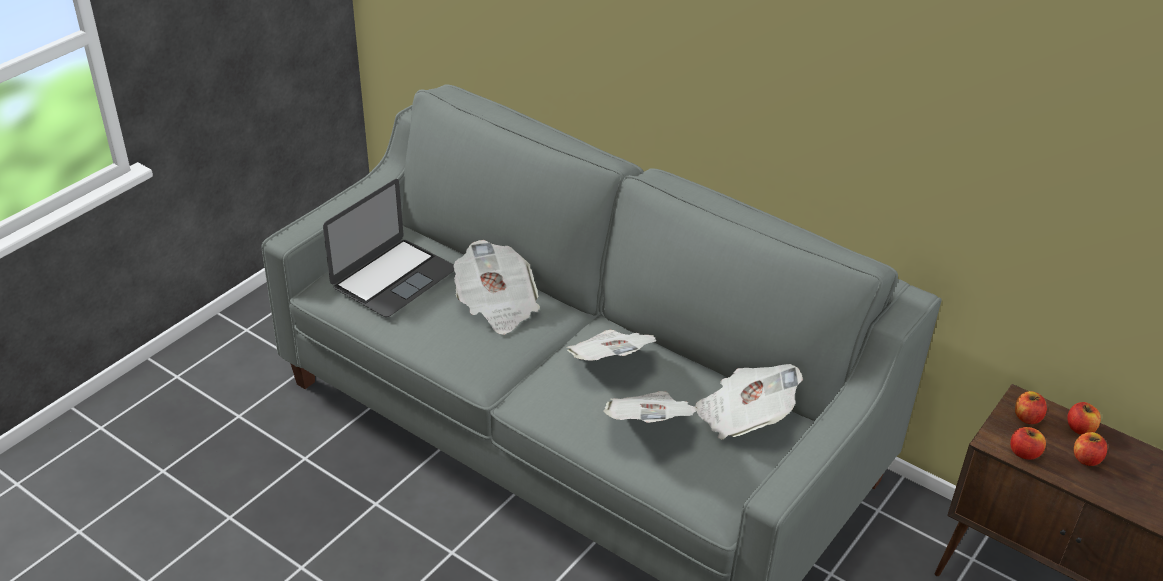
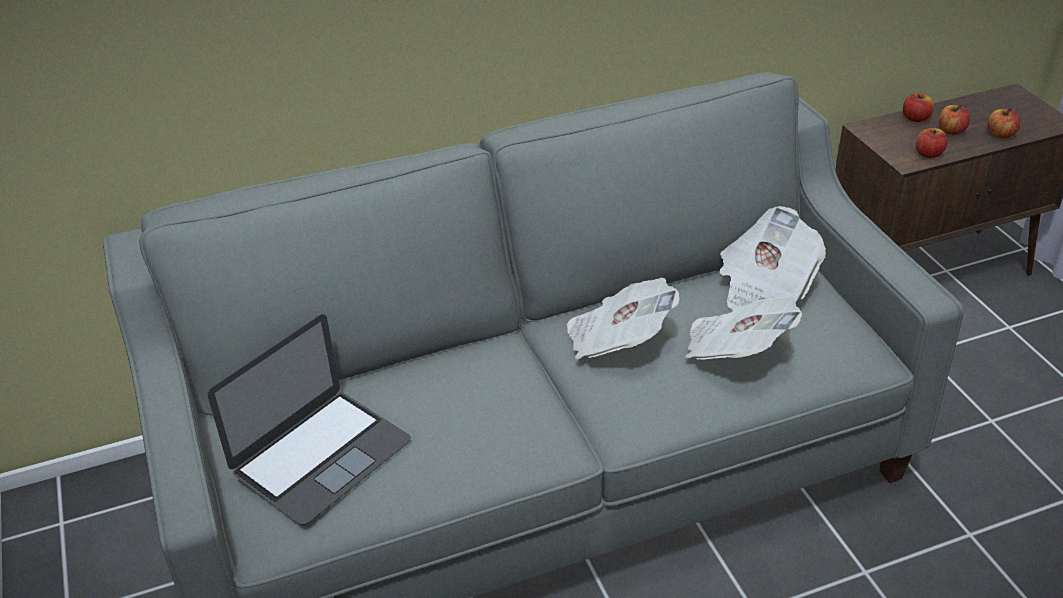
camera: 55 degrees left, 0 degrees up
(394, 277) = (321, 455): laptop -> laptop turned 60 degrees clockwise
(497, 305) = (454, 387): newspaper -> none
(1027, 417) = (888, 135): apple -> apple (1000, 134)

